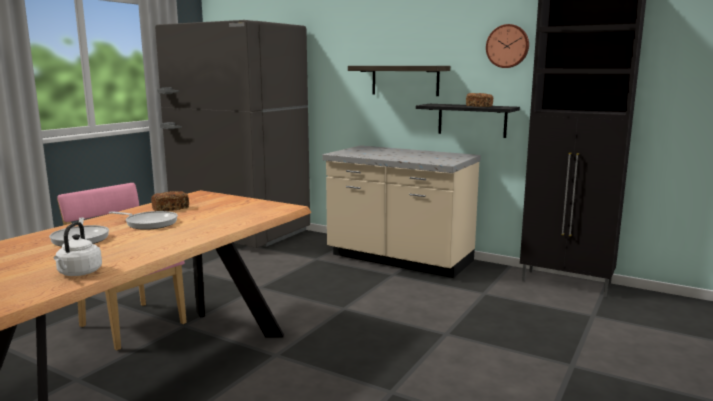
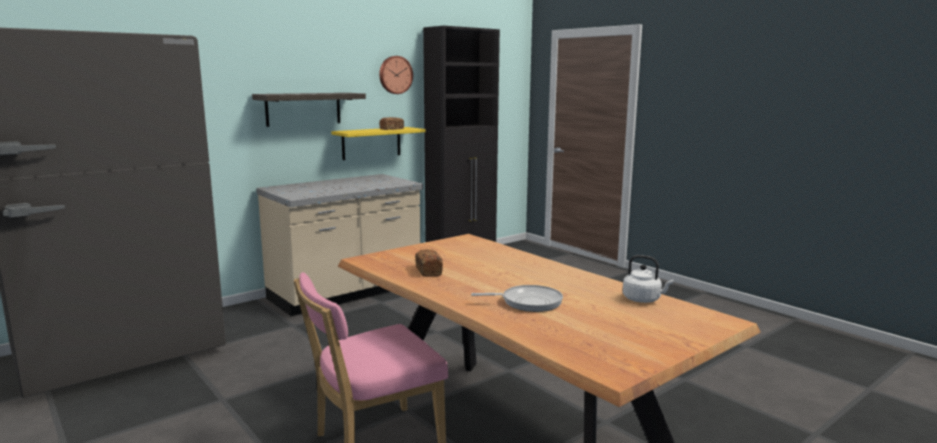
camera: 70 degrees left, 0 degrees up
(149, 223) = (485, 279): frying pan -> none
(472, 120) = (371, 143): black shelf -> yellow shelf

